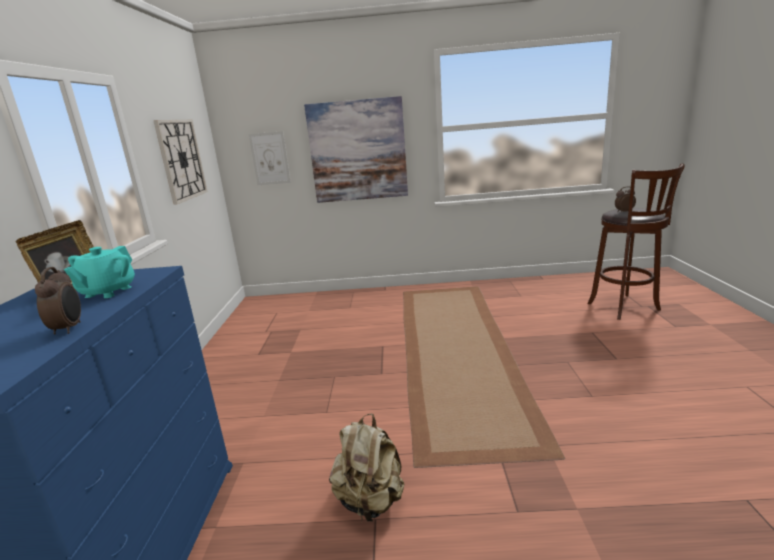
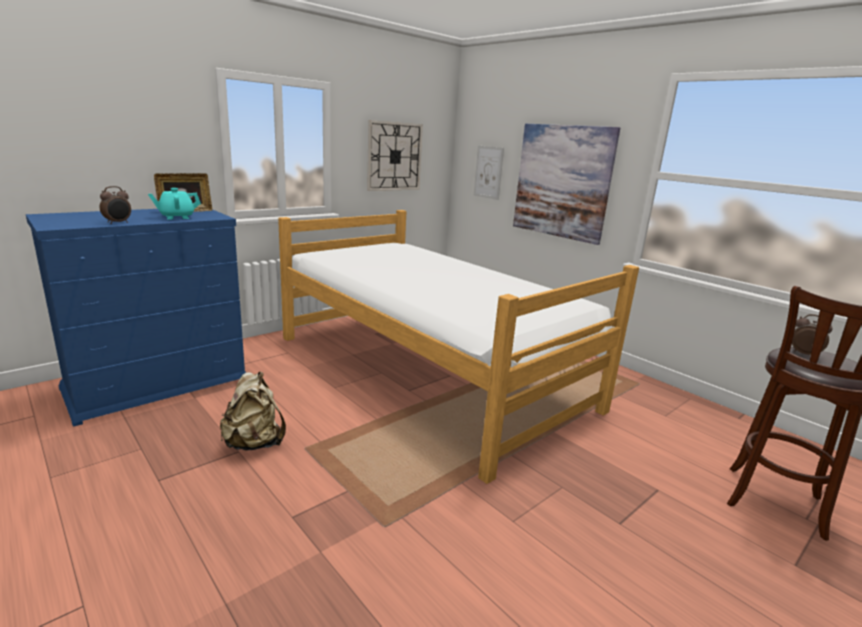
camera: 45 degrees right, 0 degrees up
(363, 353) = (428, 371): none -> bed

